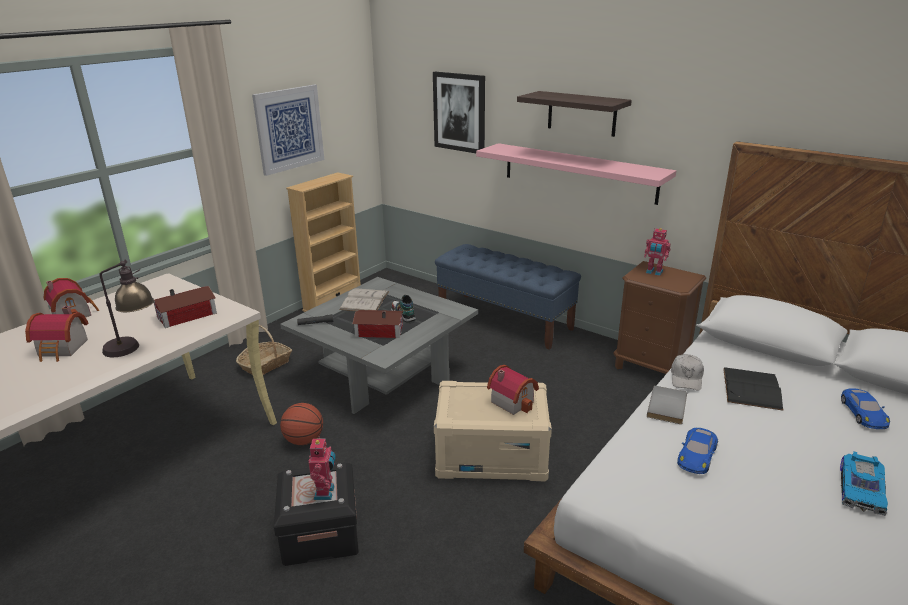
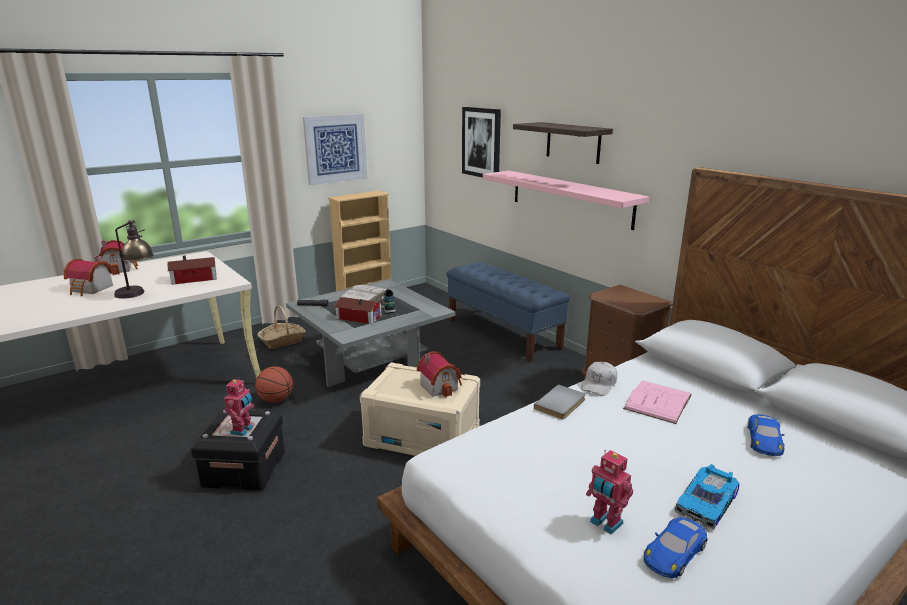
camera: 15 degrees right, 5 degrees down
(654, 272) = (622, 294): toy robot -> toy robot (605, 523)
(697, 455) = (555, 444): blue toy car -> blue toy car (674, 552)
(751, 388) = (658, 401): black book -> pink book

